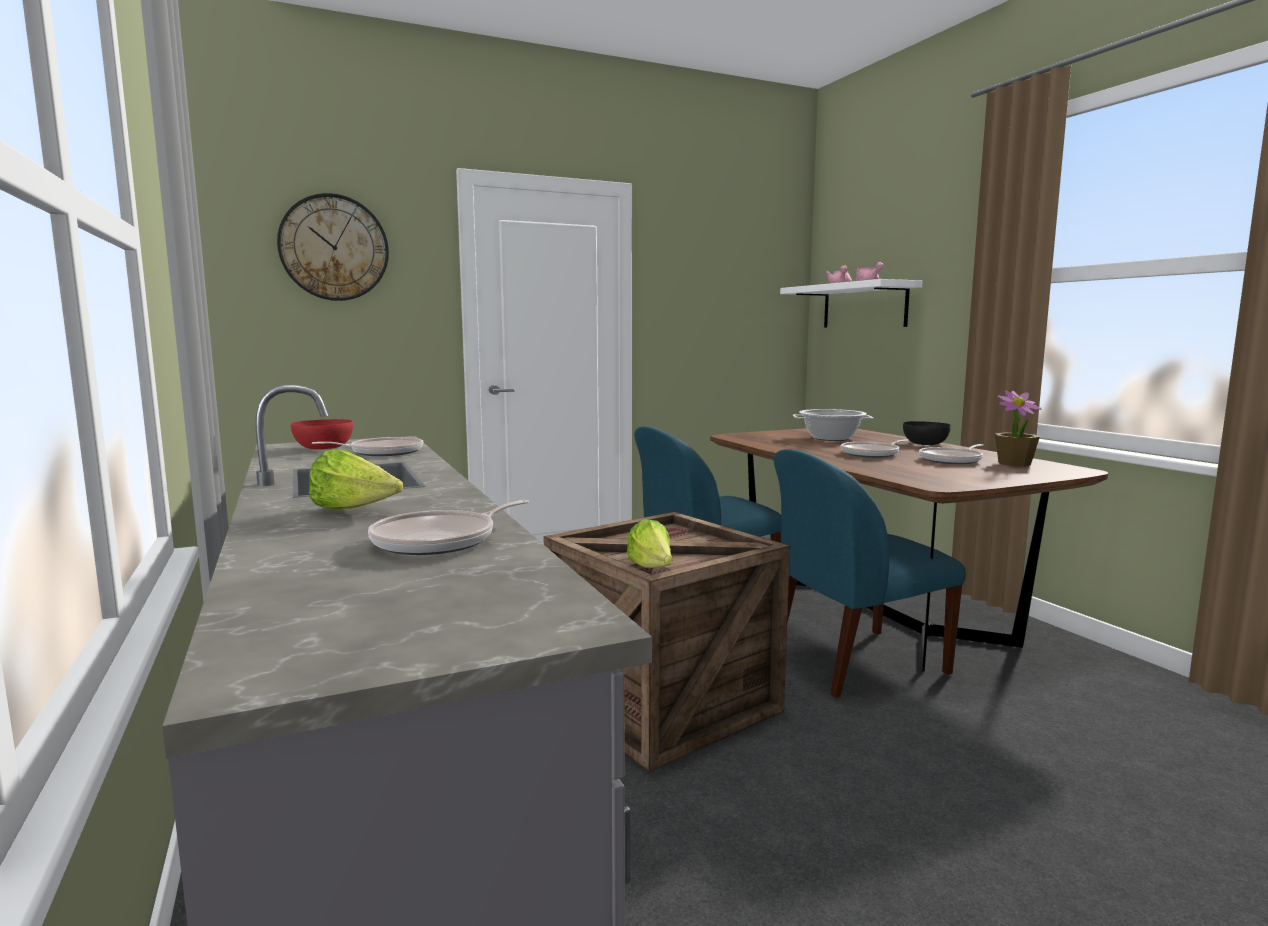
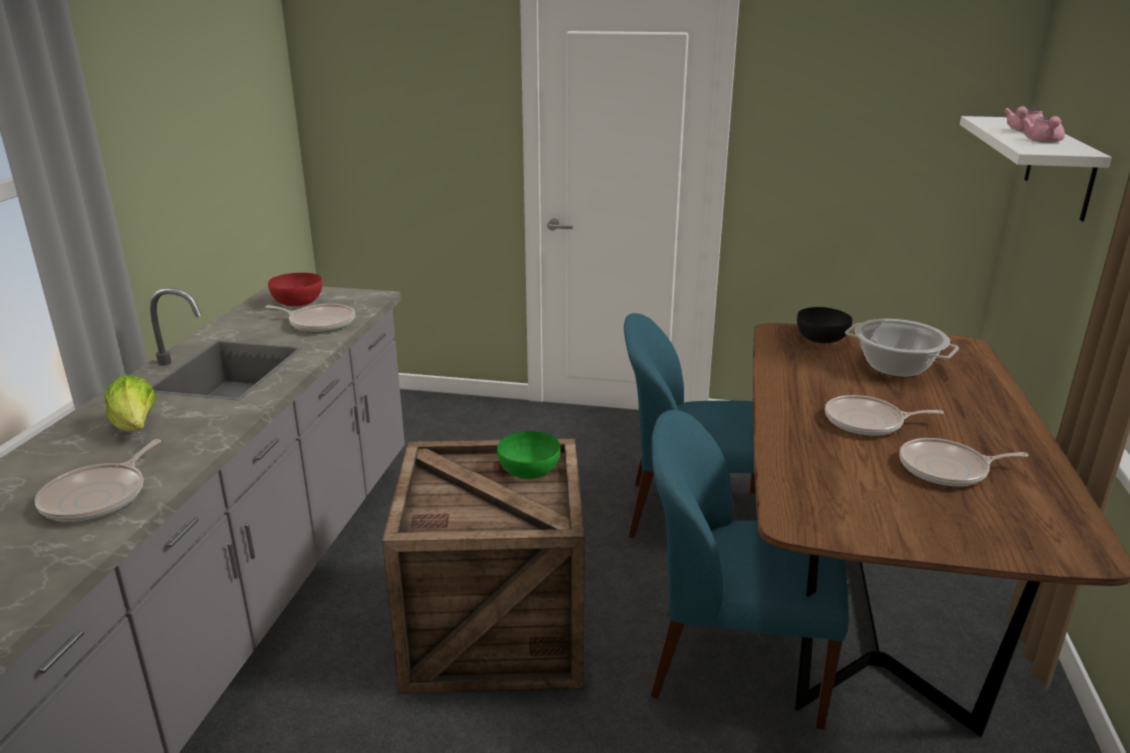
camera: 35 degrees right, 15 degrees up
(334, 248) = (398, 69): wall clock -> none
(440, 541) = (99, 497): frying pan -> frying pan turned 60 degrees counterclockwise
(652, 569) = (432, 519): lettuce -> none
(670, 535) = (529, 471): none -> green bowl
(925, 444) = (1003, 415): black bowl -> black bowl (822, 338)
(1014, 463) = (1023, 506): potted plant -> none

